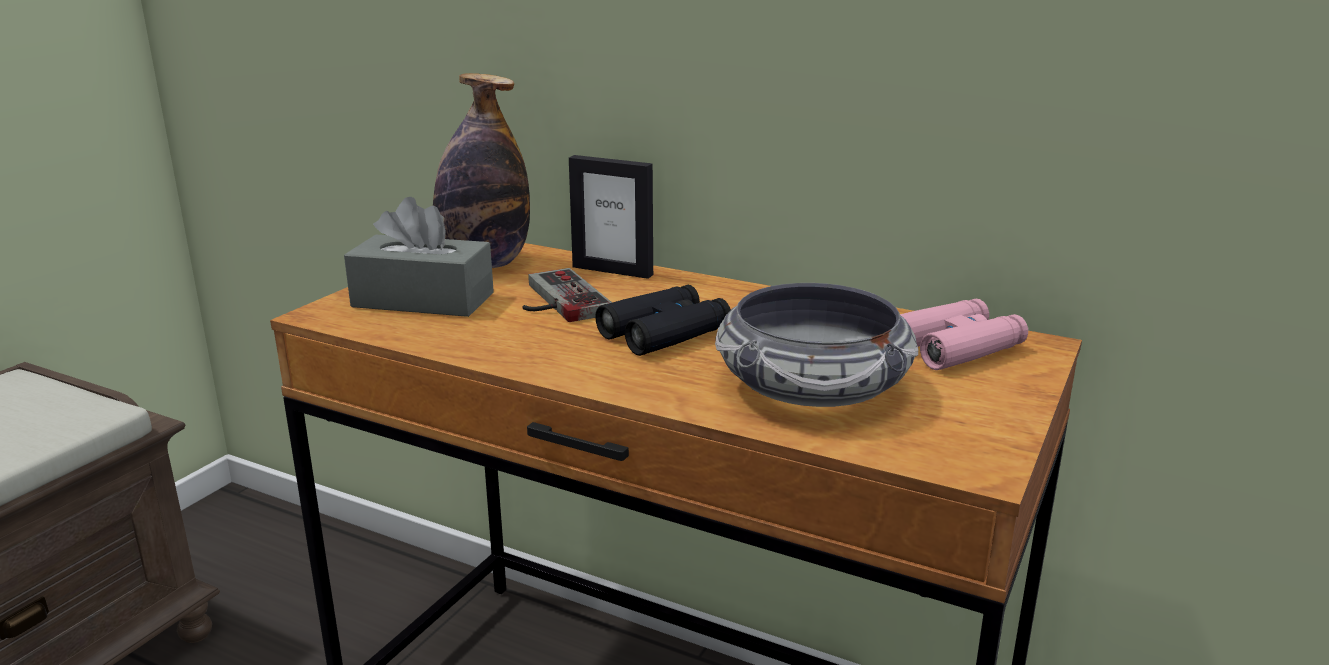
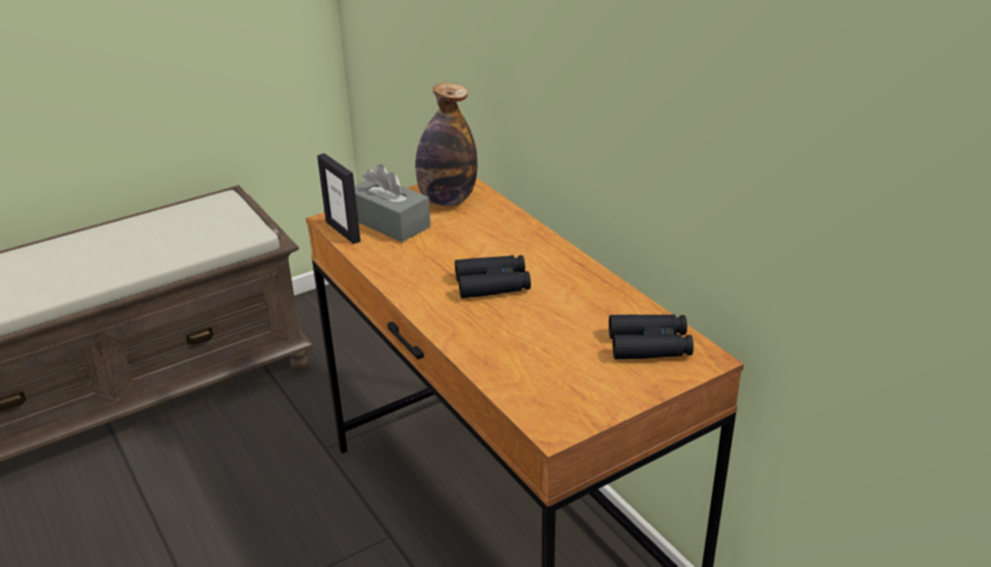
camera: 30 degrees right, 10 degrees up
(556, 301) = (458, 242): game controller -> none
(612, 271) = (514, 224): picture frame -> picture frame (343, 231)
(812, 387) = (530, 348): bowl -> none
(955, 347) = (649, 345): pink binoculars -> black binoculars

